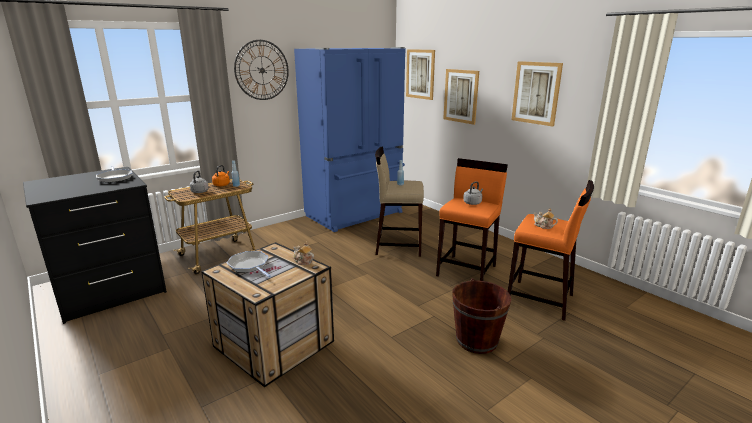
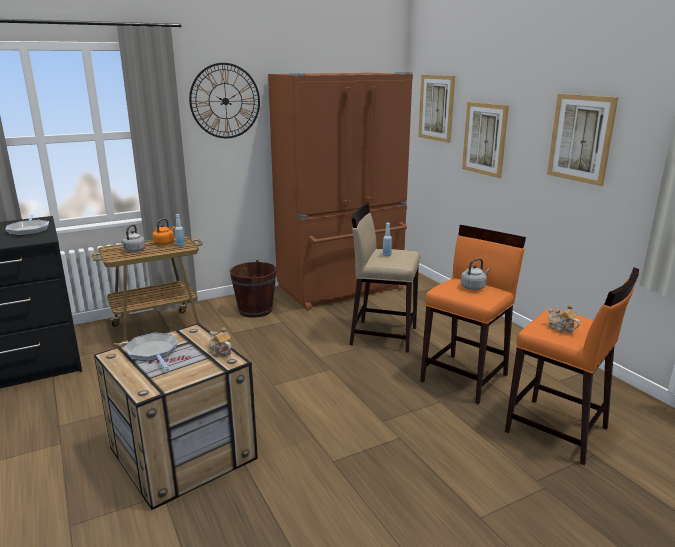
camera: 10 degrees right, 0 degrees up
(355, 215) = (342, 288): blue fridge -> brown fridge
(476, 340) = (447, 480): brown bucket -> brown bucket (255, 310)

